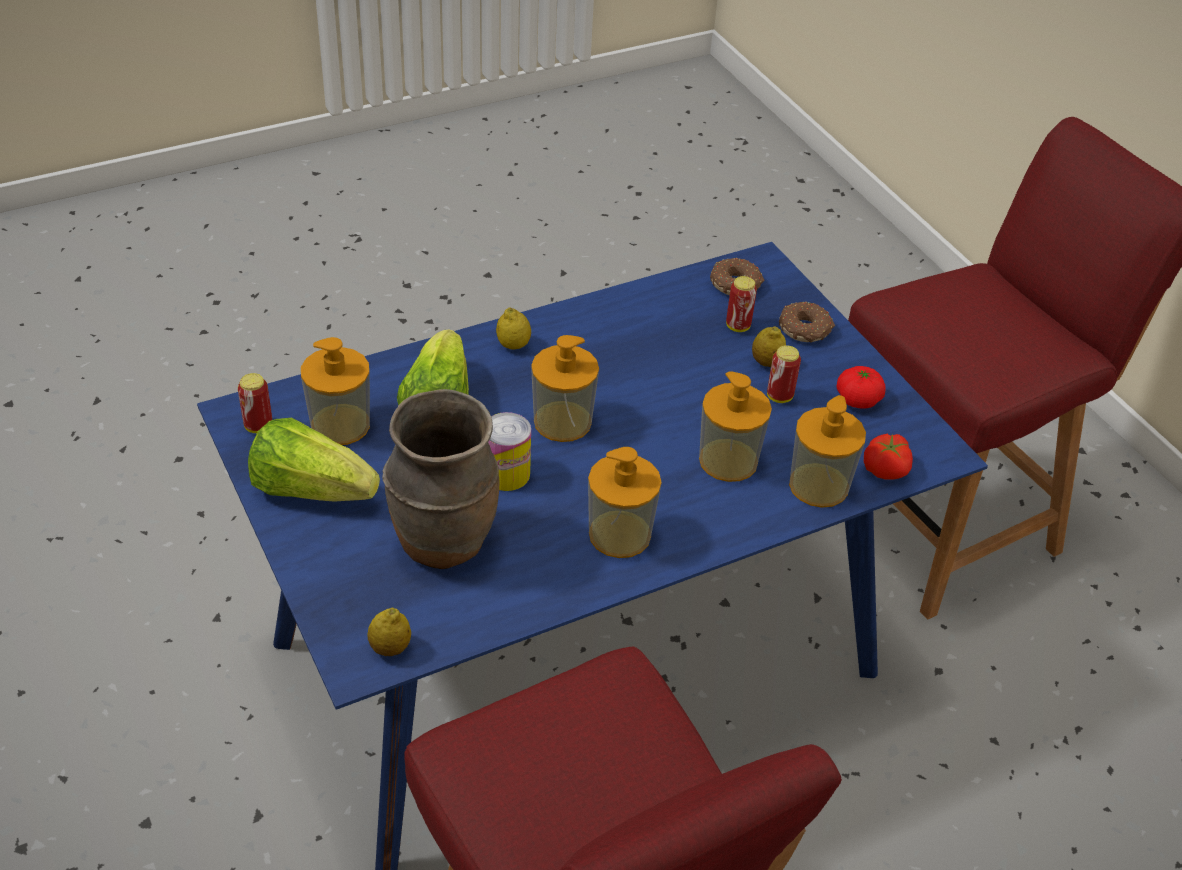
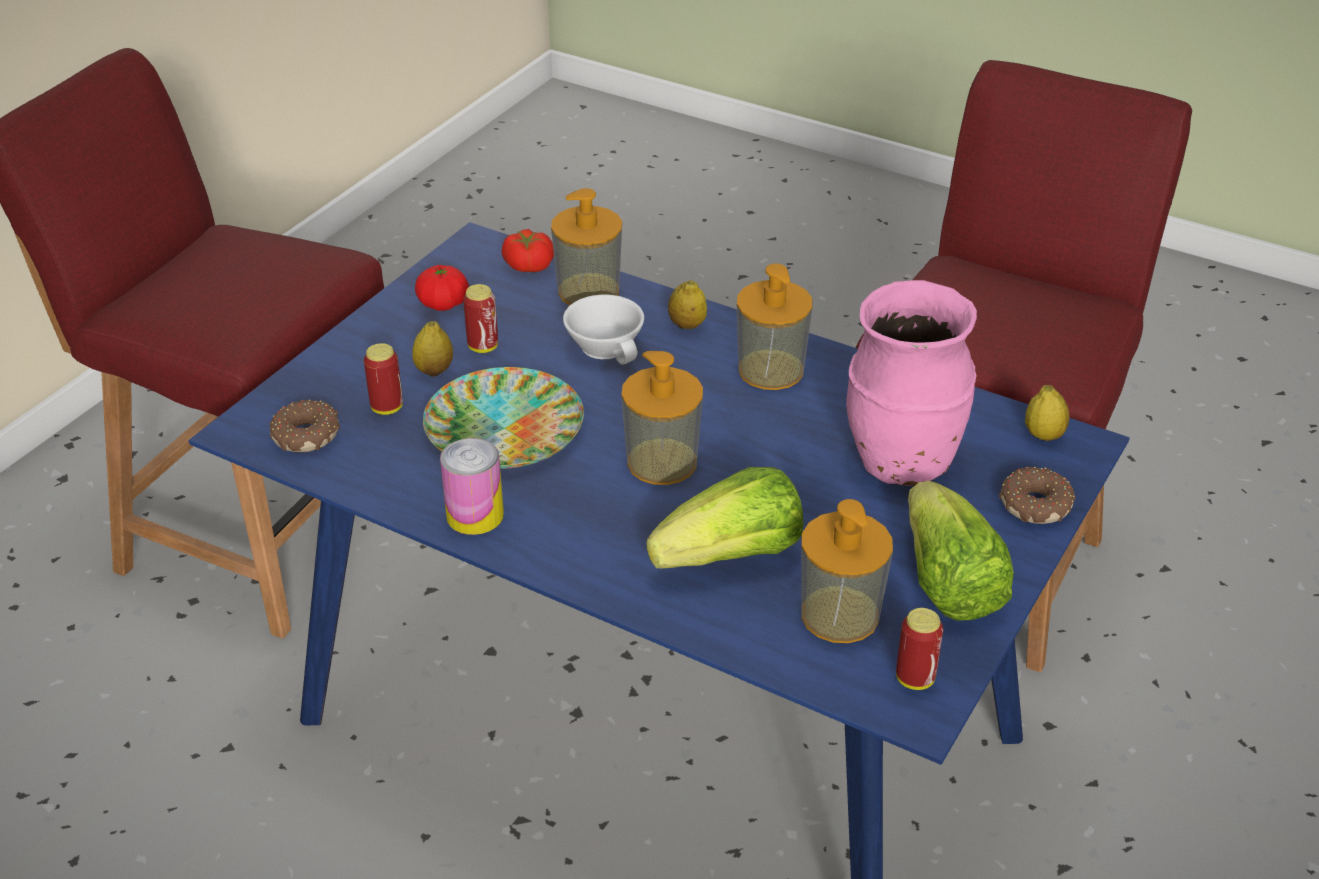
camera: 120 degrees left, 5 degrees down
(443, 541) = (901, 463): brown vase -> pink vase
(506, 474) = (774, 465): can -> can (475, 515)
(513, 345) = (574, 550): lemon -> lemon (687, 325)
(668, 366) = (503, 428): none -> plate
(728, 460) = (608, 346): soap dispenser -> white cup
(805, 329) = (353, 364): donut -> donut (1034, 503)

